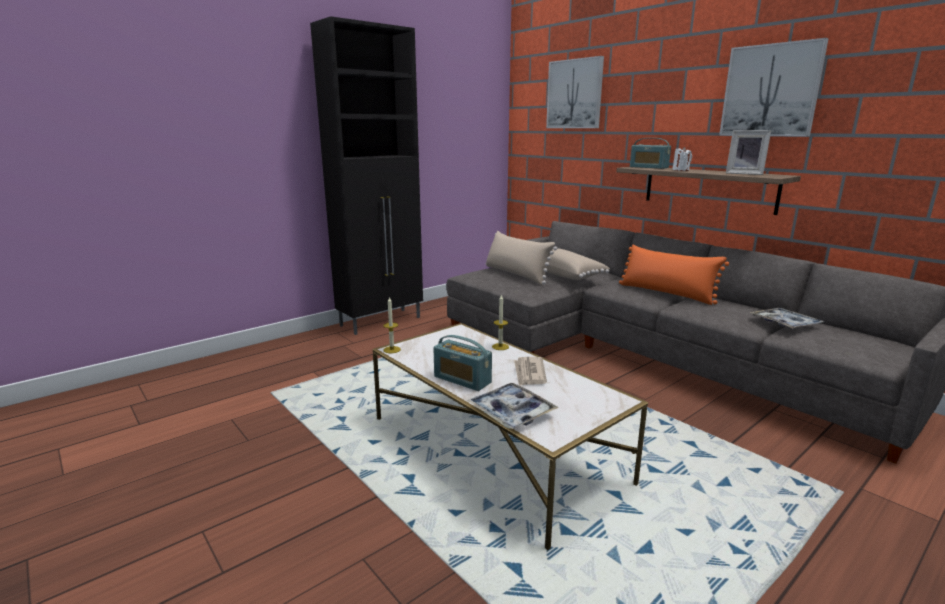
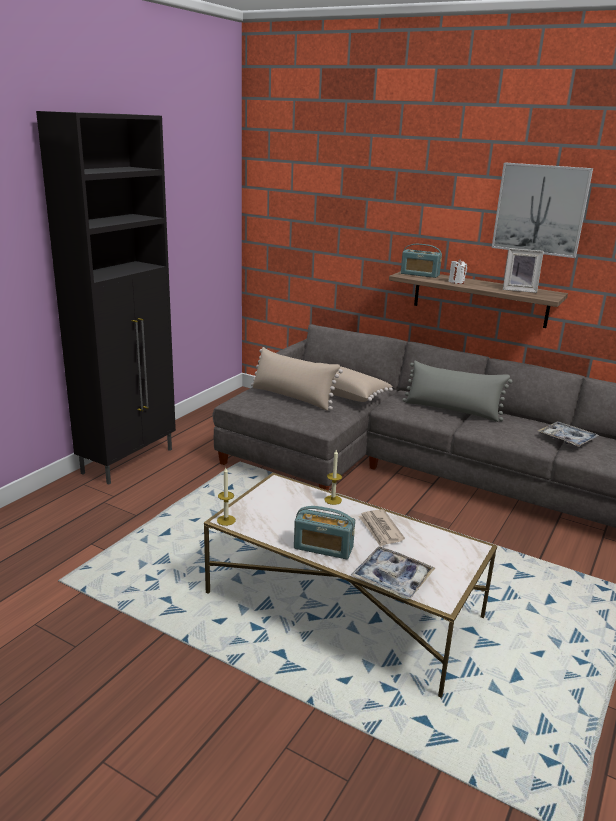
camera: 20 degrees left, 5 degrees up
(574, 94) = (328, 183): picture -> none
(667, 293) = (452, 410): orange pillow -> grey pillow

